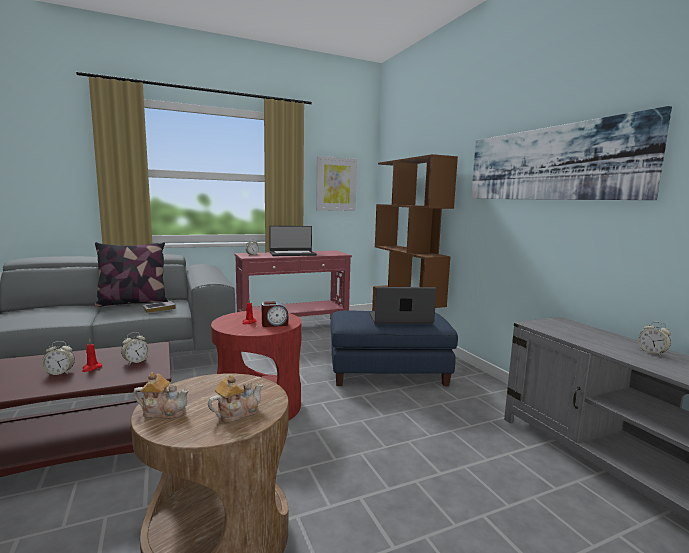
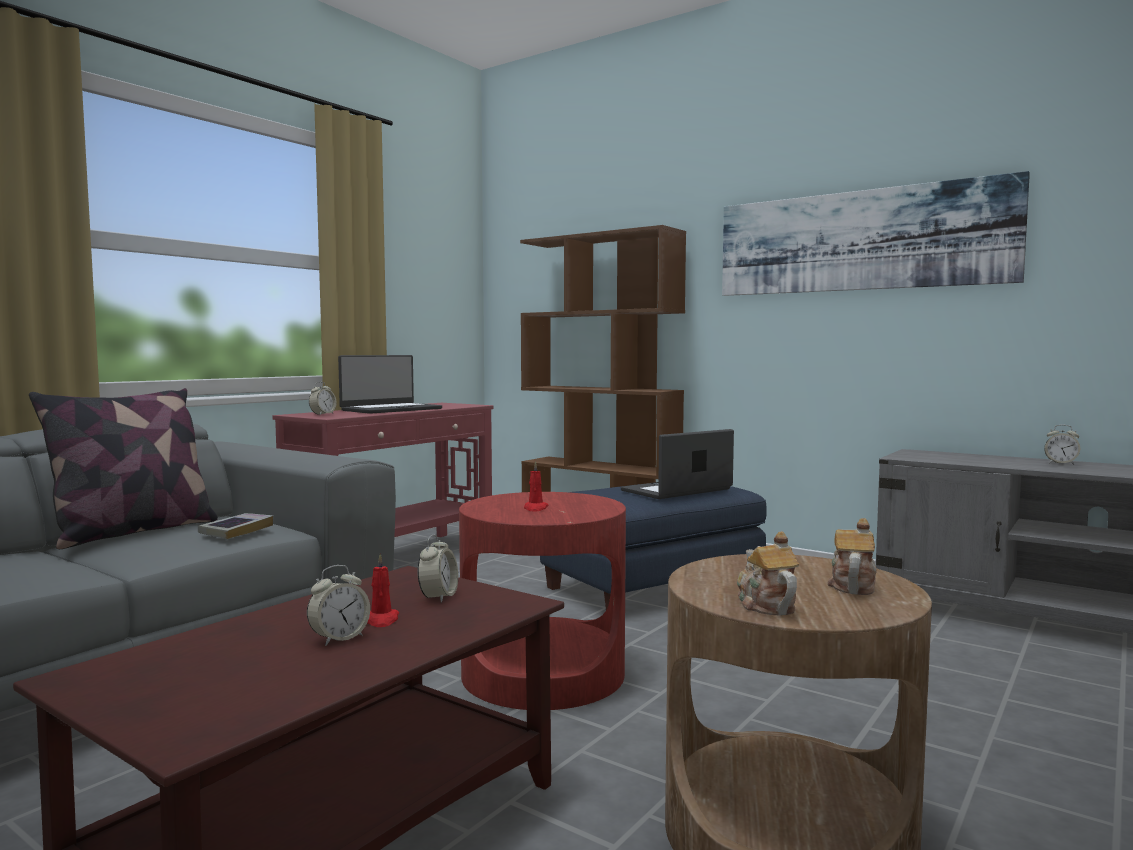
camera: 30 degrees left, 5 degrees down
(163, 412) = (765, 605): teapot -> teapot turned 75 degrees counterclockwise
(274, 324) = (582, 505): alarm clock -> none
(336, 184) = (425, 279): picture -> none

